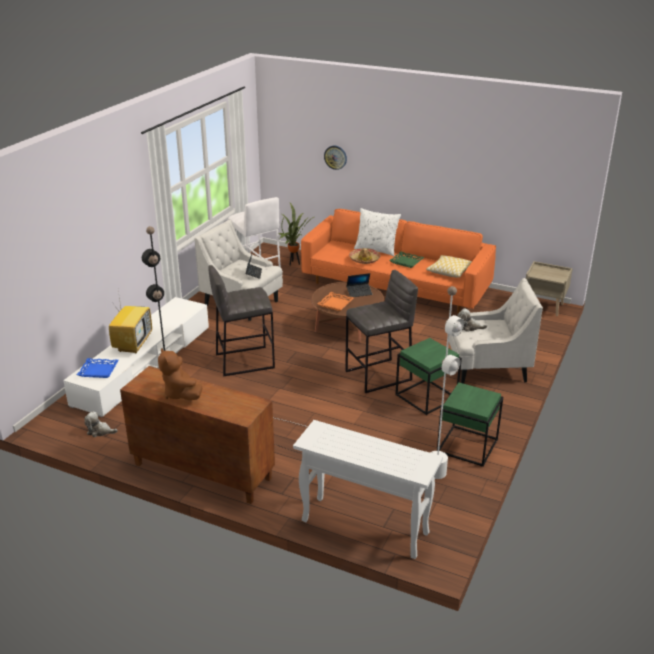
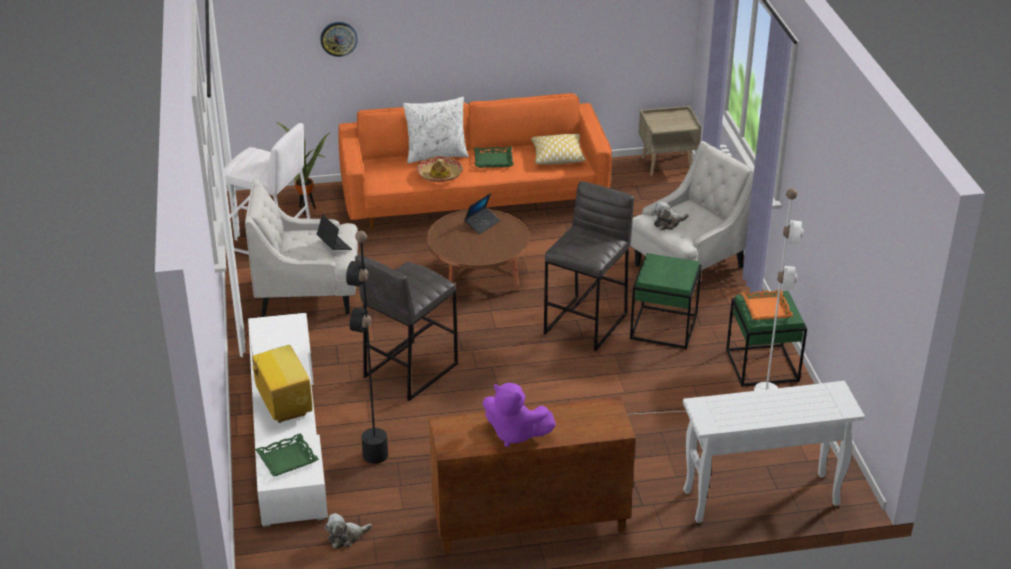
camera: 35 degrees left, 5 degrees up
(98, 371) = (287, 459): blue tray -> green tray
(181, 394) = (515, 434): brown plush toy -> purple plush toy
(335, 304) = (473, 250): orange tray -> orange tray (765, 308)

